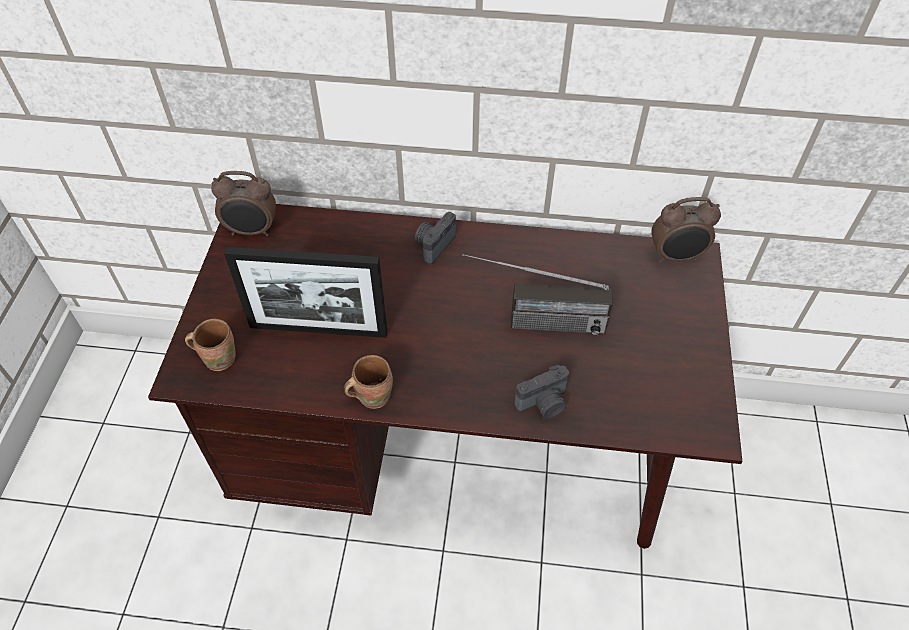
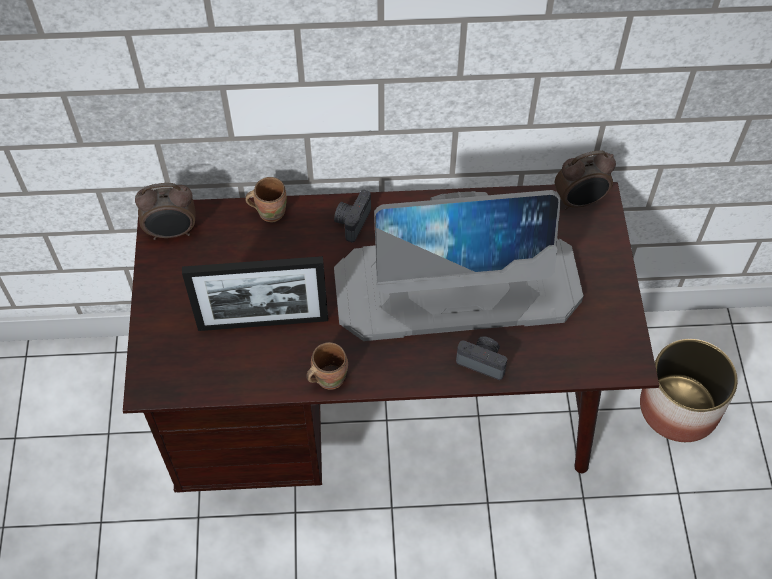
camera: 10 degrees left, 5 degrees up
(219, 357) = (177, 363): brown mug -> brown mug (270, 211)
(532, 323) = (458, 287): radio -> monitor
(544, 404) = (482, 361): camera -> camera turned 120 degrees counterclockwise
(754, 497) = (679, 407): none -> planter

